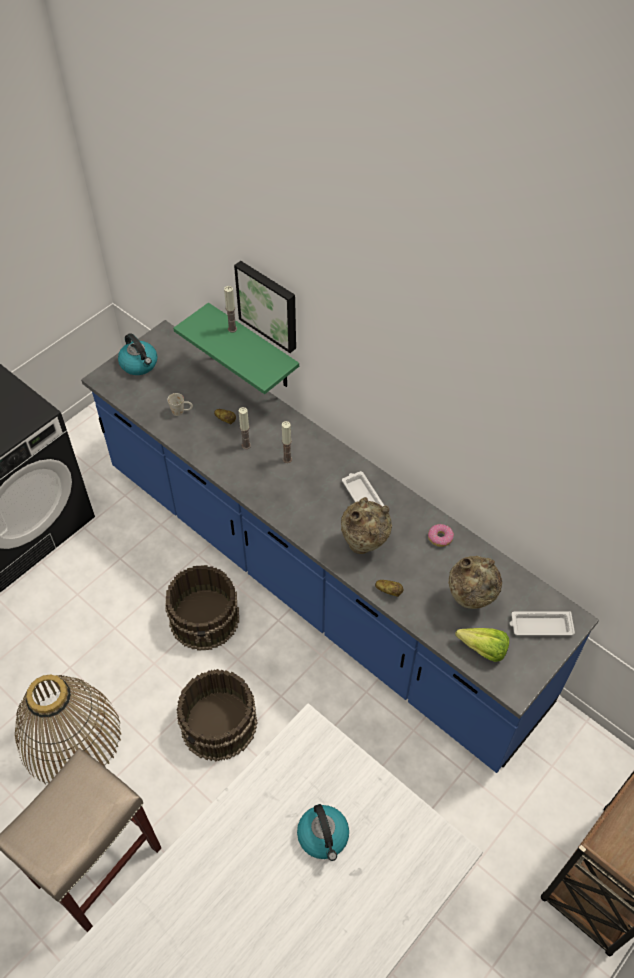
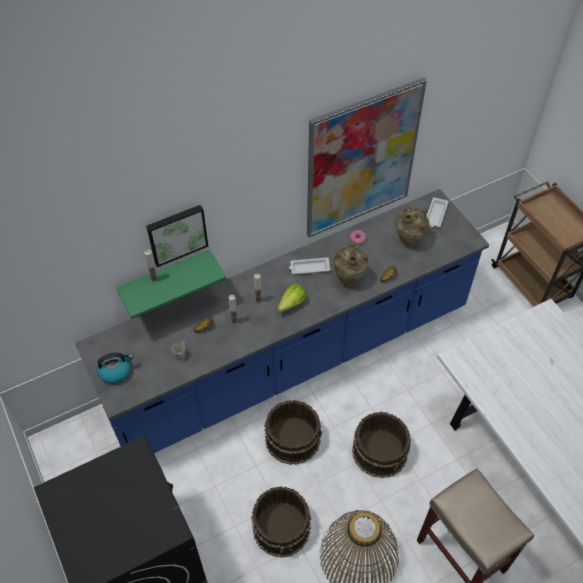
camera: 70 degrees left, 0 degrees up
(86, 642) = (282, 527): none -> brown bucket
(323, 836) = (527, 371): kettle -> none
(479, 647) = (441, 247): lettuce -> lettuce (289, 305)
(494, 450) = (361, 160): none -> picture

